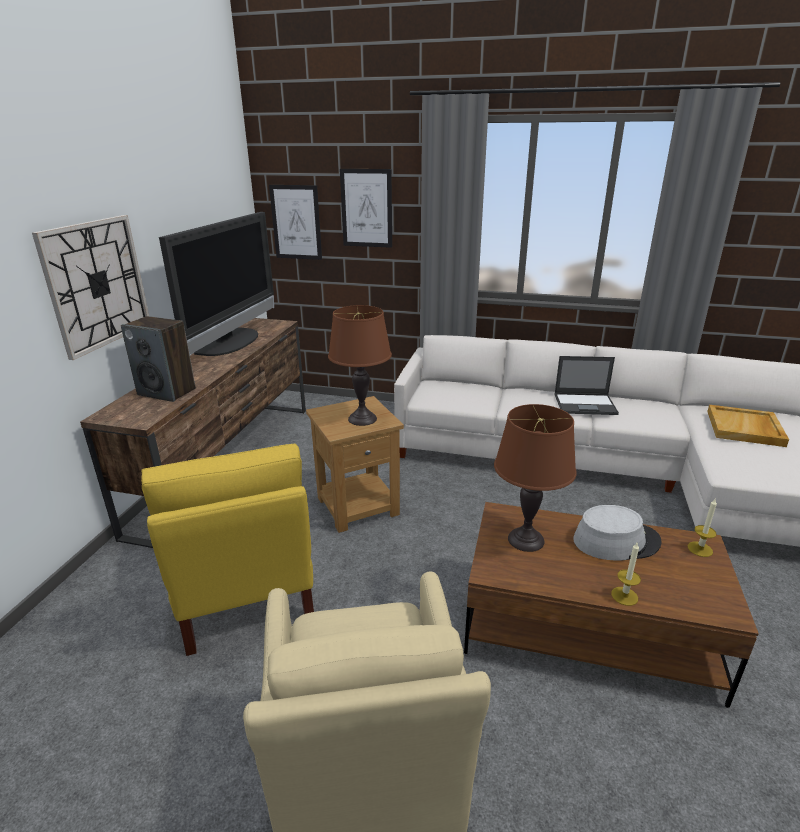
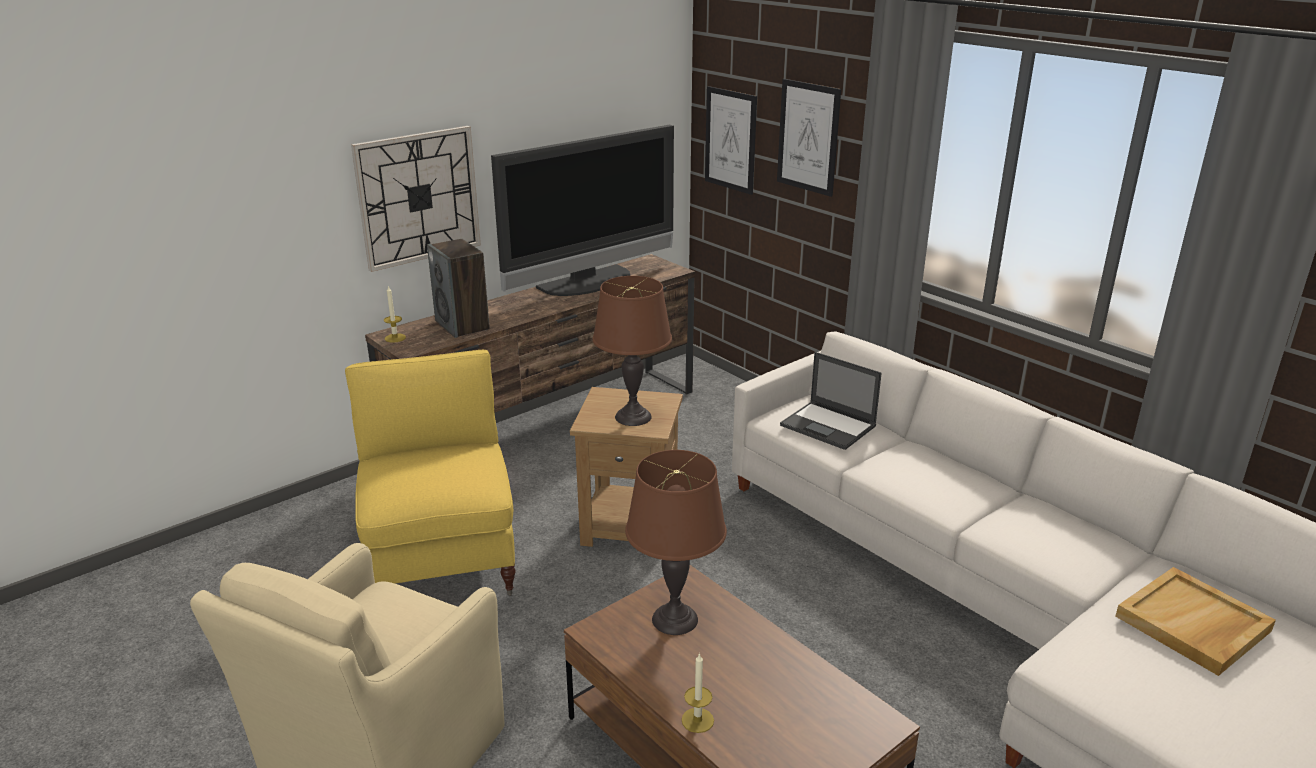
camera: 35 degrees right, 0 degrees up
(245, 589) = (443, 561): yellow armchair -> yellow armchair turned 150 degrees clockwise
(585, 404) = (983, 499): laptop -> laptop (829, 426)
(616, 541) = (773, 668): grey hat -> none
(700, 549) = (864, 725): candle -> candle (395, 338)

